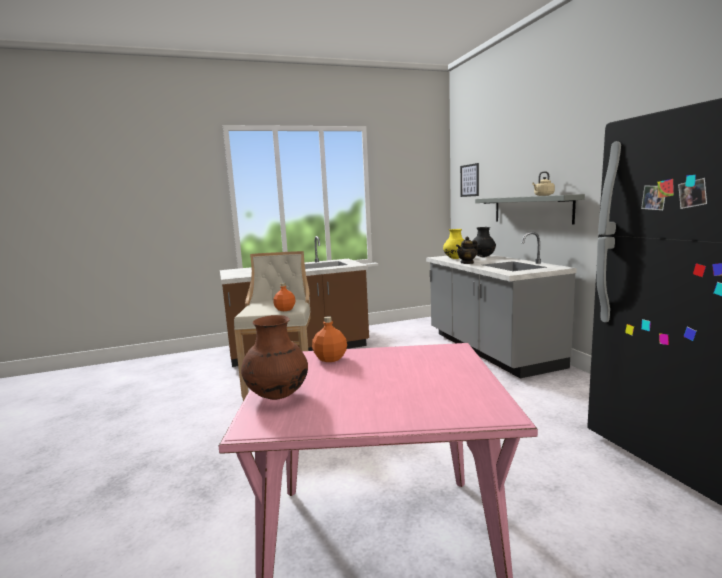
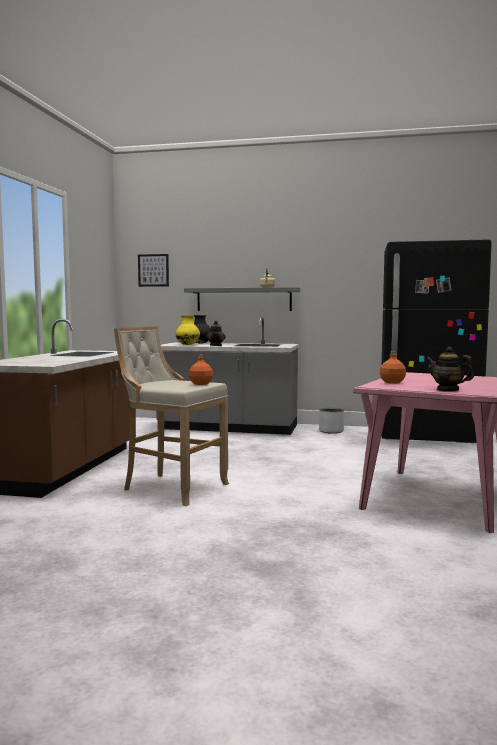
camera: 60 degrees left, 5 degrees down
(277, 395) = (448, 390): brown vase -> teapot
(580, 391) = (331, 431): none -> grey planter

